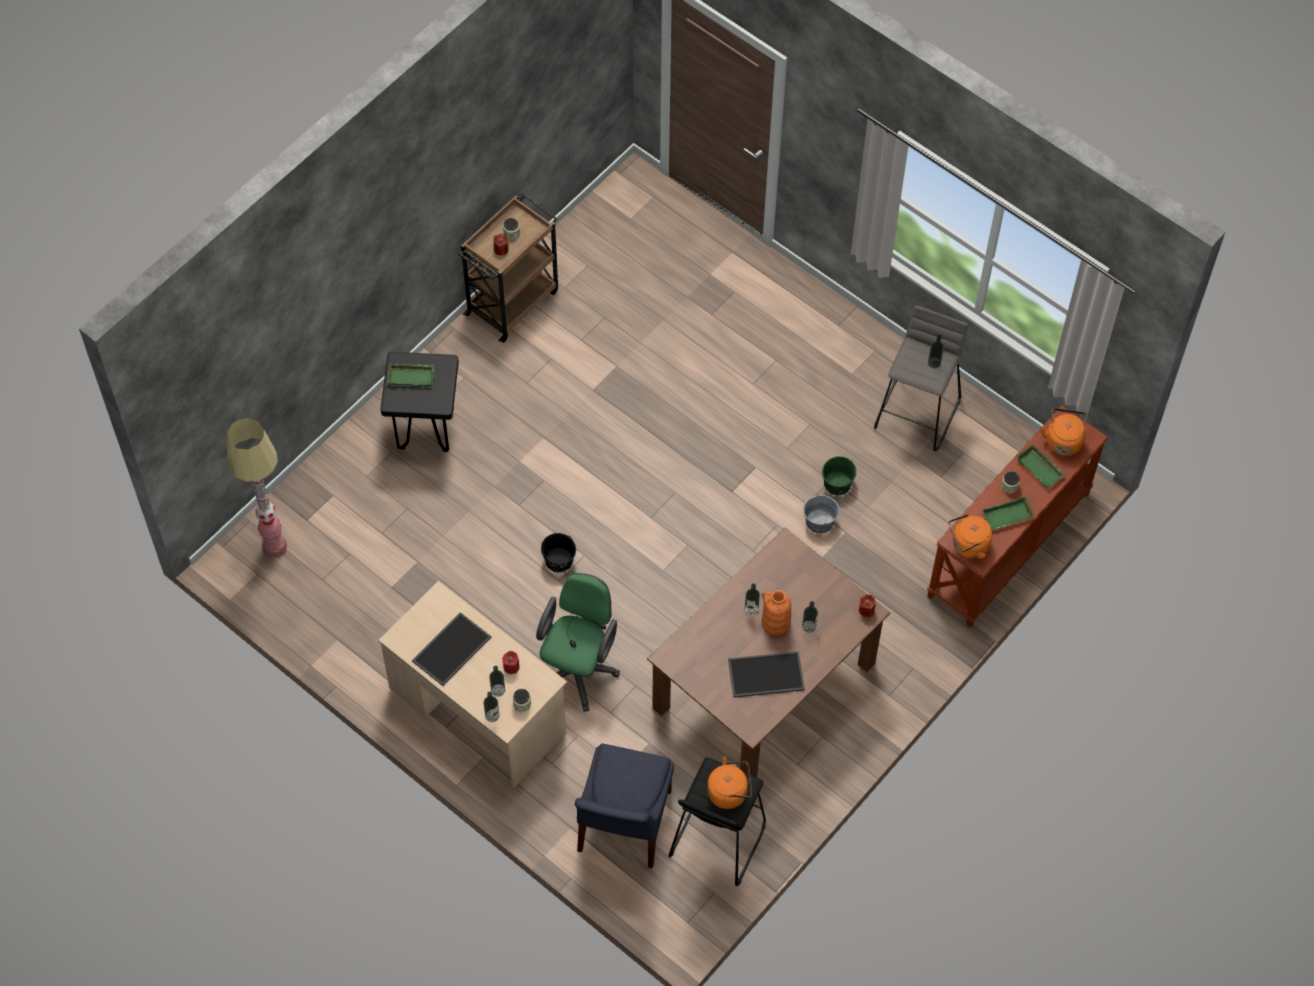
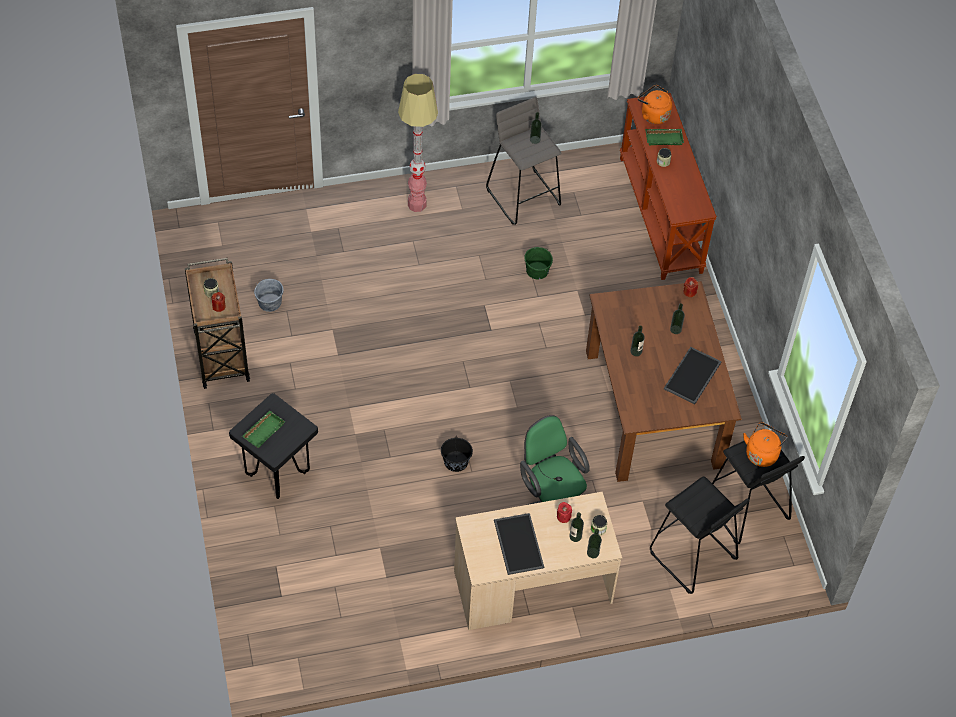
camera: 55 degrees left, 5 degrees down
(275, 547) = (286, 631): floor lamp -> floor lamp (417, 204)
(622, 825) = (692, 556): blue chair -> black stool
(775, 622) = (657, 345): orange vase -> none
(819, 521) = (557, 298): grey bucket -> grey bucket (269, 302)
(968, 546) = (688, 210): orange kettle -> none
(1007, 517) = (684, 177): green tray -> none

